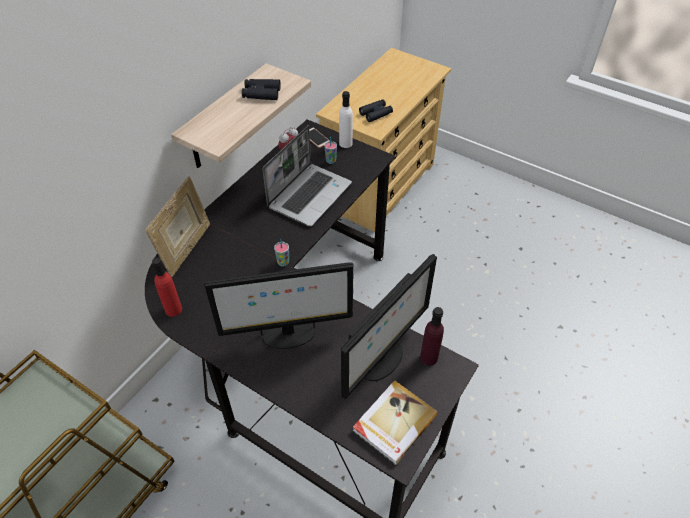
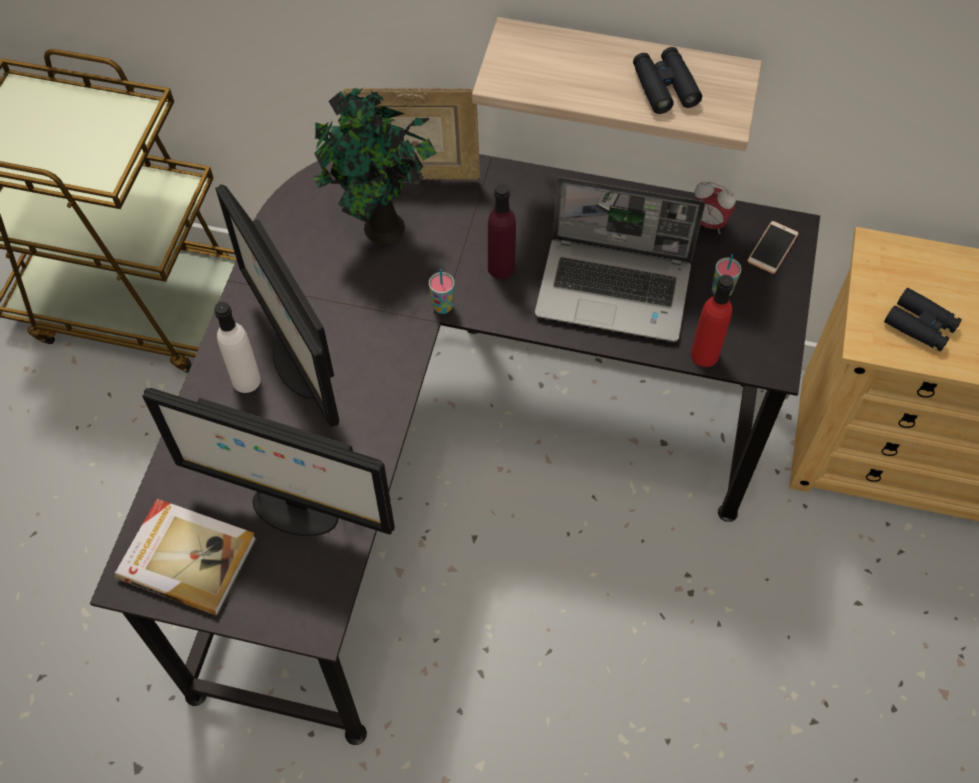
camera: 70 degrees right, 10 degrees up
(173, 309) = (299, 206): red bottle -> red bottle (704, 354)
(216, 275) = (382, 230): none -> potted plant
(345, 143) = (785, 299): white bottle -> white bottle (246, 380)
(429, 357) = (323, 577): purple bottle -> purple bottle (501, 268)

